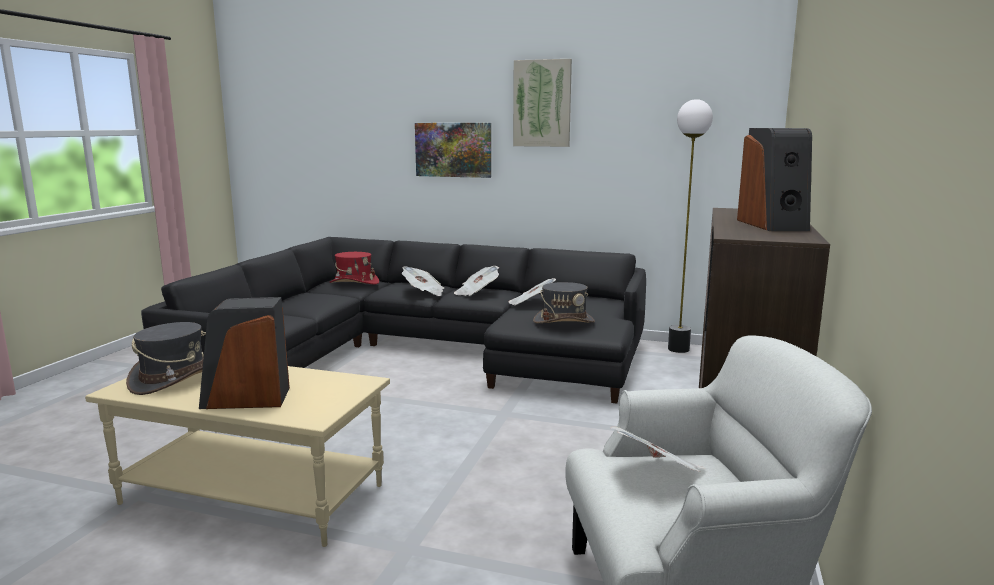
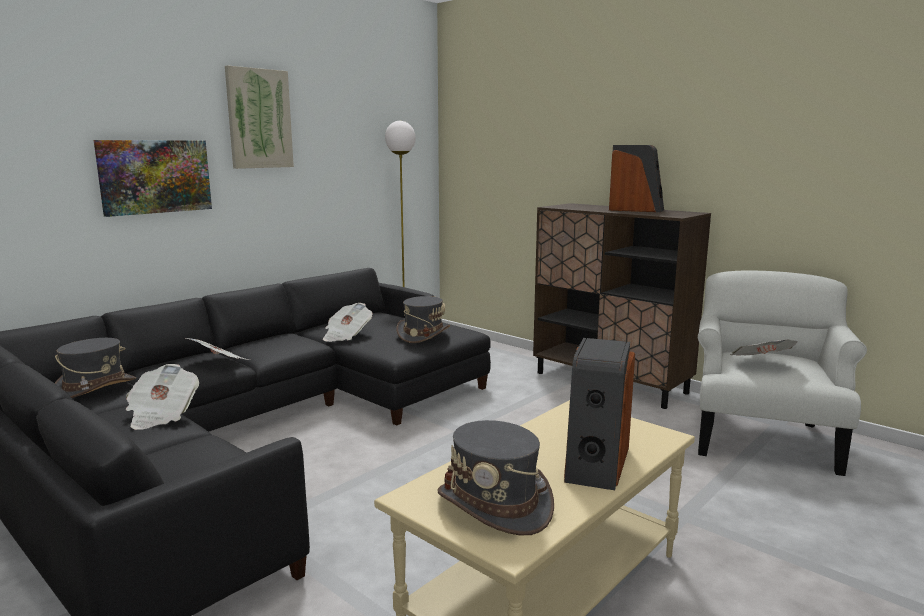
camera: 65 degrees left, 0 degrees up
(354, 283) = (95, 388): red hat -> grey hat
(476, 293) = (275, 344): newspaper -> newspaper (162, 414)

